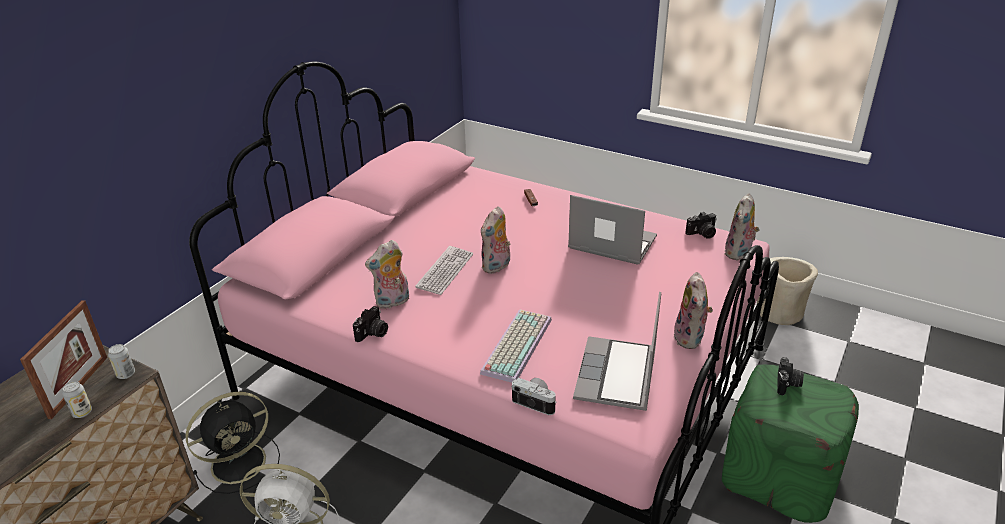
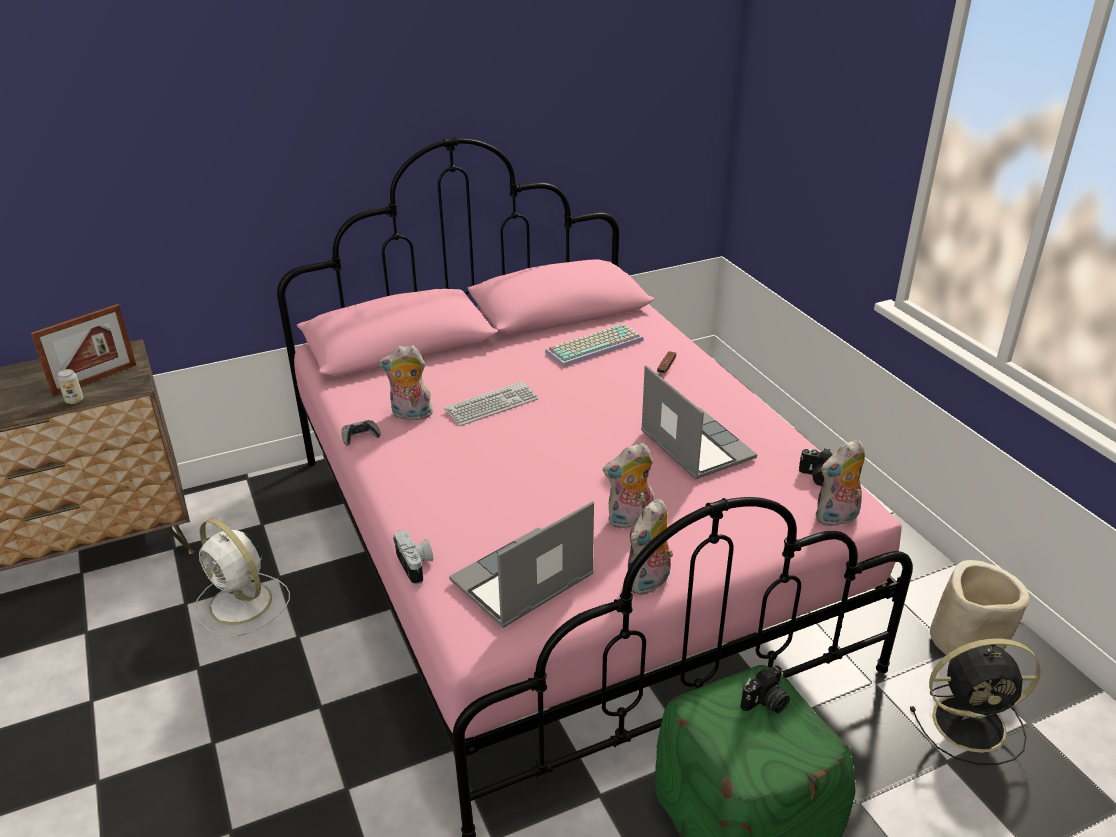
camera: 35 degrees right, 0 degrees up
(126, 374) = (131, 384): can -> none
(241, 462) = (262, 521): black fan -> black fan (972, 723)
(373, 333) = (360, 436): camera -> grey game controller
(497, 267) = (545, 421): plush toy -> plush toy (630, 521)
(516, 344) = (467, 503): keyboard -> keyboard (594, 345)

